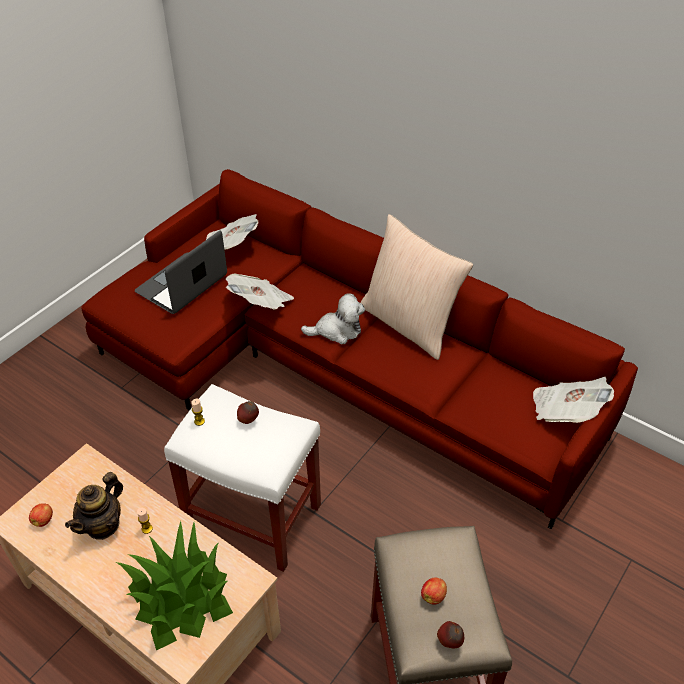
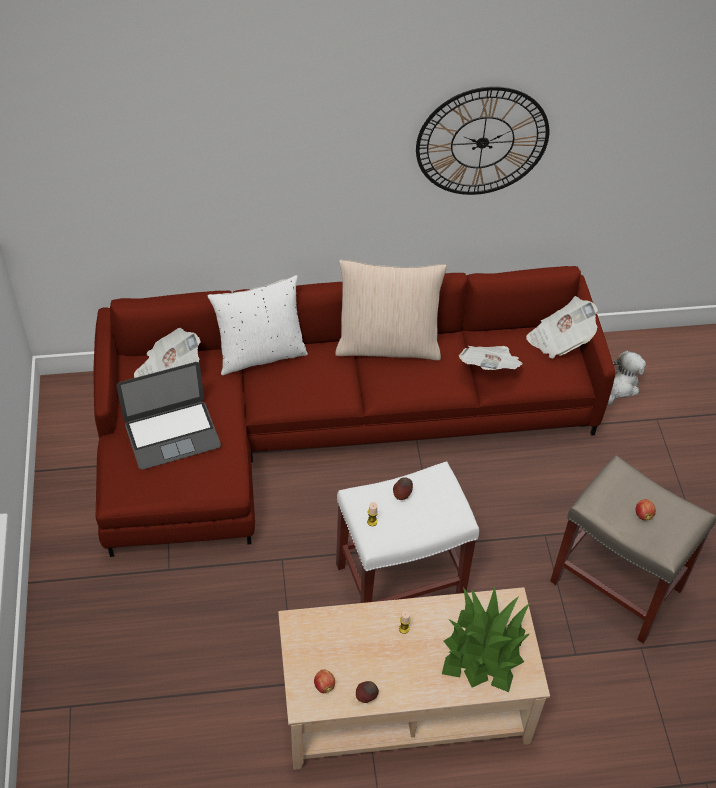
camera: 45 degrees left, 5 degrees up
(103, 525) = (370, 652): teapot -> none
(182, 284) = (172, 434): laptop -> laptop turned 105 degrees counterclockwise
(261, 304) = (258, 406): newspaper -> newspaper (489, 368)
(307, 273) = (260, 354): none -> white pillow
(337, 330) = (341, 387): plush toy -> plush toy (620, 387)
(449, 642) = (681, 532): apple -> apple (366, 697)
(554, 150) = (482, 142): none -> wall clock

